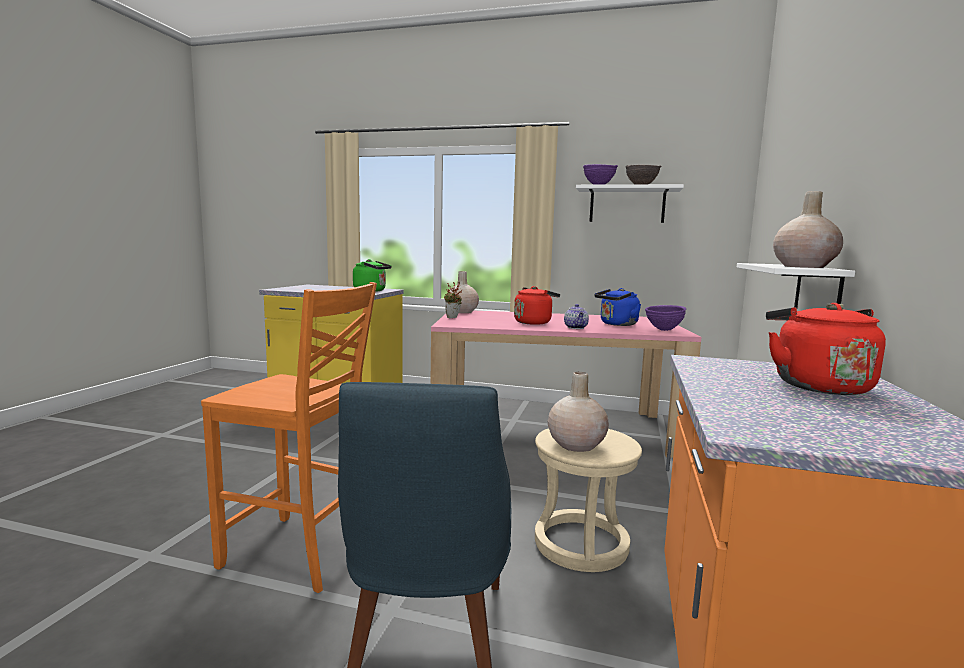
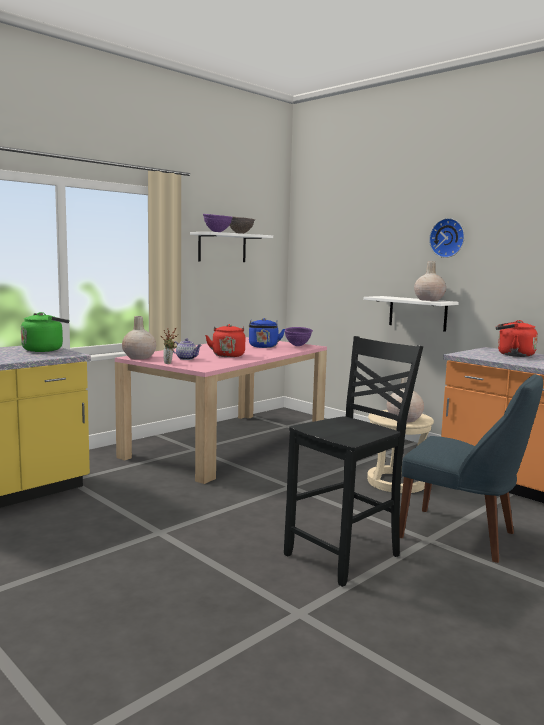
camera: 60 degrees left, 0 degrees up
(299, 554) = (346, 556): orange chair -> black chair
(576, 328) = (264, 353): teapot -> teapot (187, 358)
(860, 140) = (448, 238): none -> wall clock

